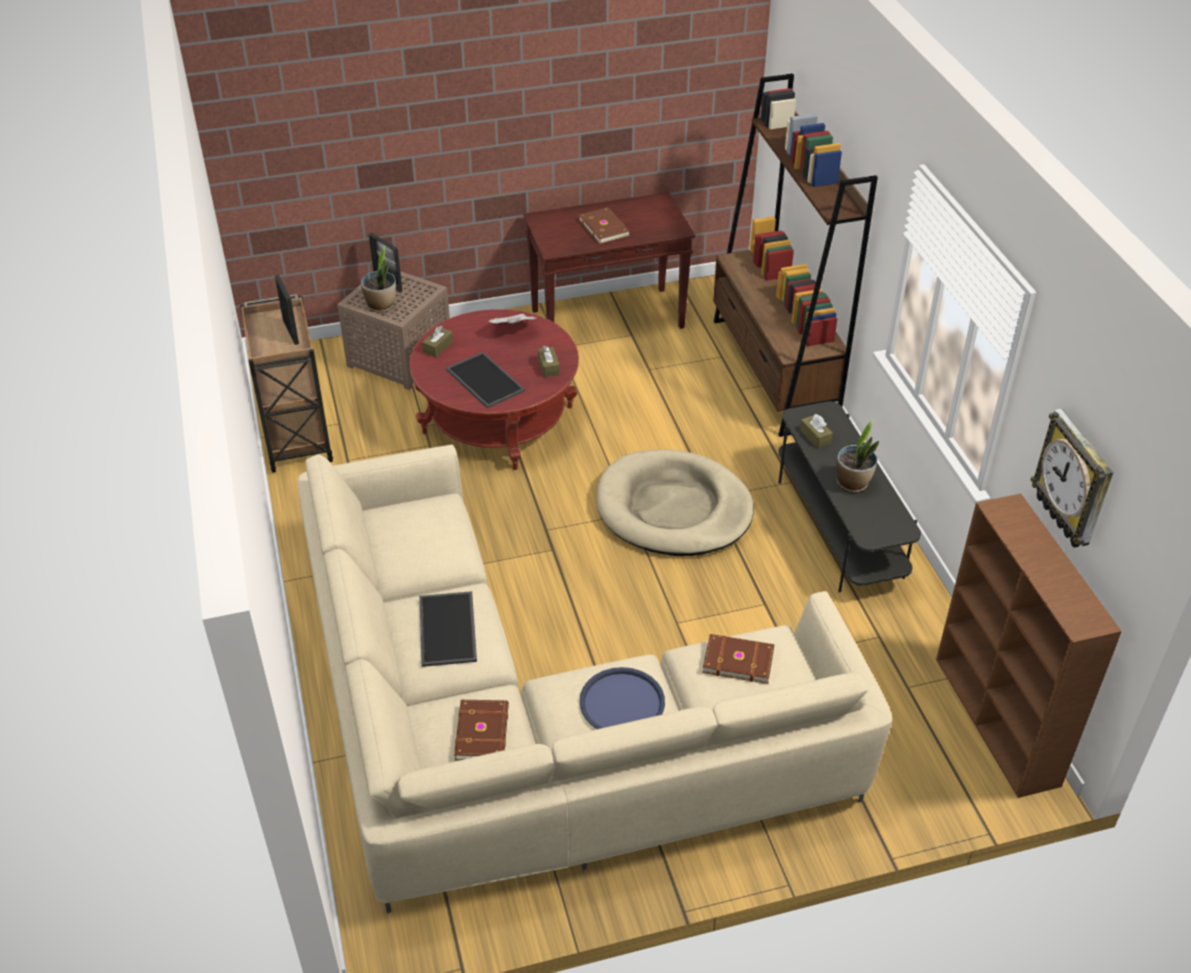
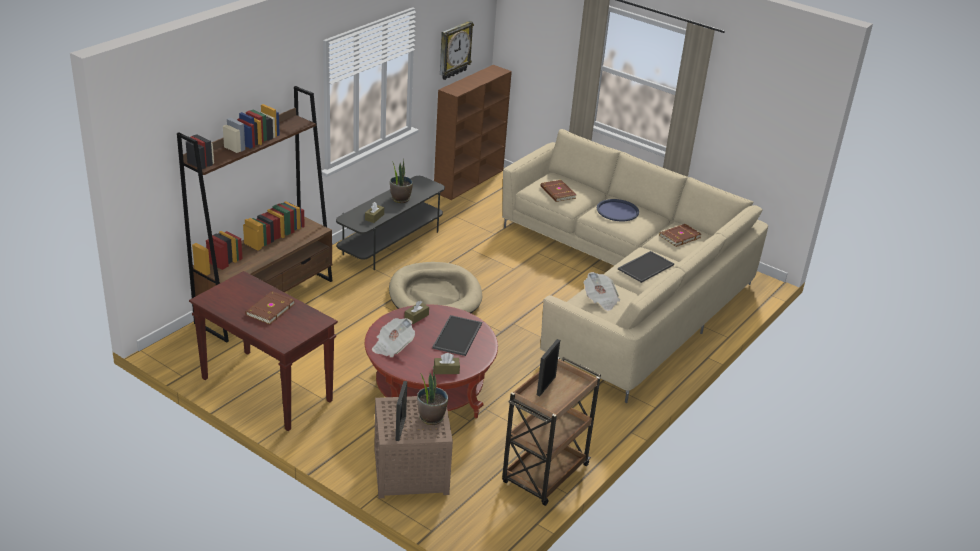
camera: 130 degrees left, 10 degrees down
(425, 531) = (600, 300): none -> newspaper

